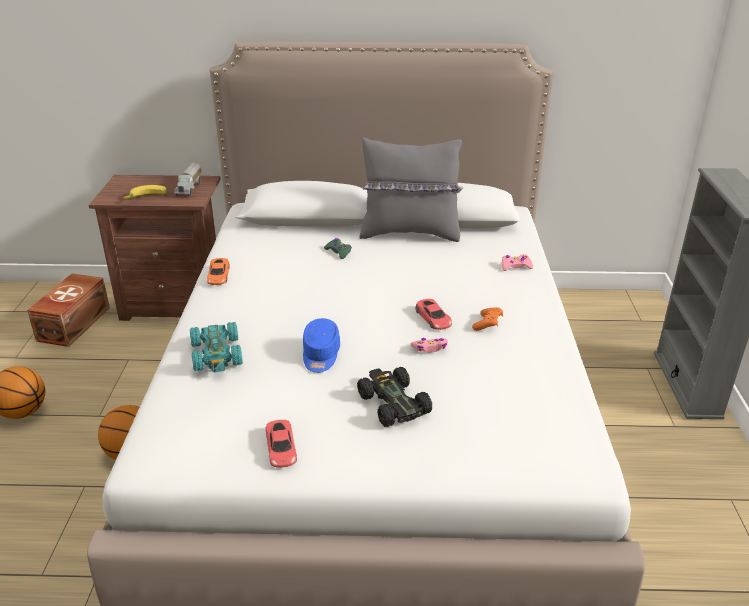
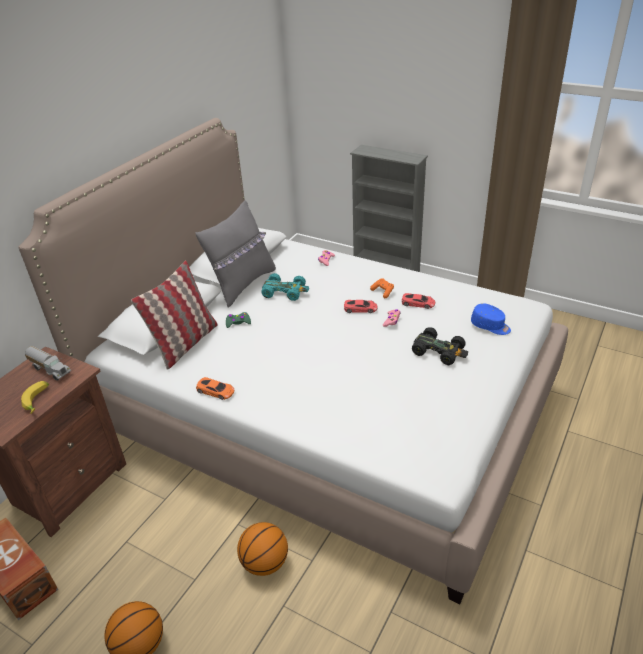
camera: 60 degrees left, 5 degrees up
(217, 354) = (336, 414): turquoise toy car -> turquoise toy car (285, 292)
(281, 237) = (185, 344): none -> pillow
(281, 448) = (459, 407): red toy car -> red toy car (418, 303)
(320, 355) = (371, 365): blue cap -> blue cap (490, 326)
(392, 403) = (439, 351): black toy car -> black toy car turned 150 degrees counterclockwise

